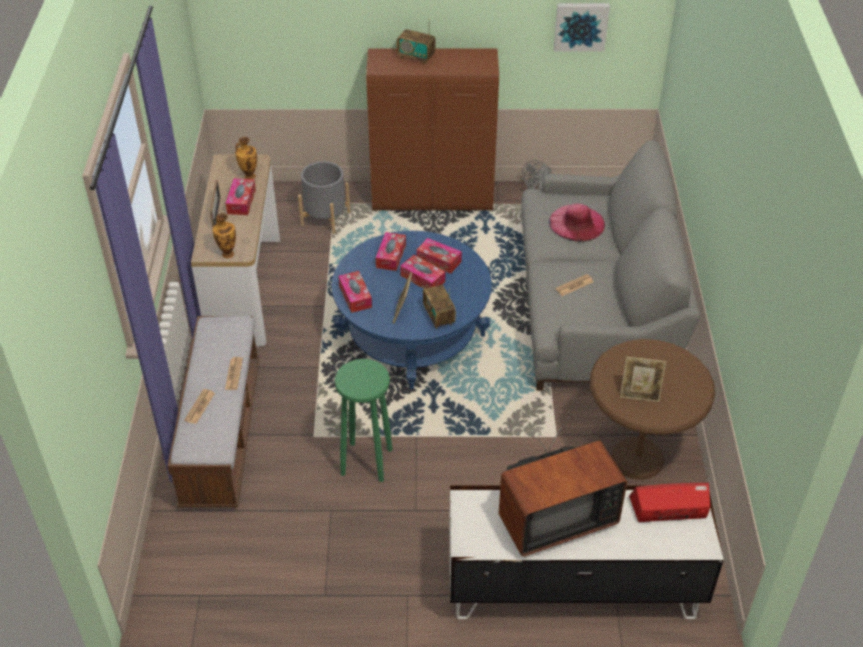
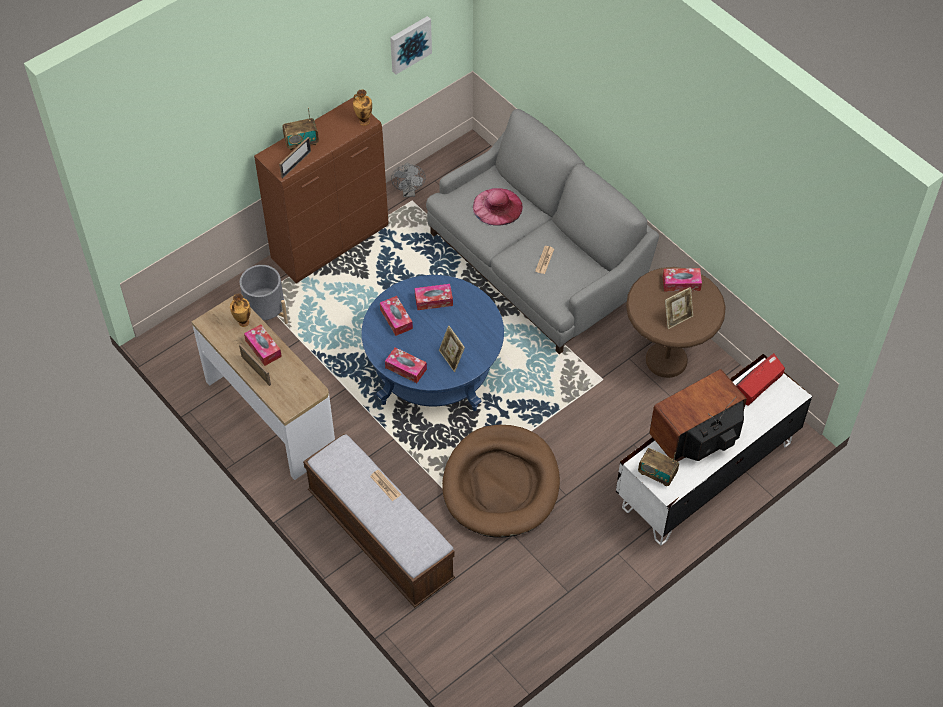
camera: 40 degrees left, 10 degrees up
(199, 407) = (389, 525): newspaper -> none
(227, 253) = (304, 398): vase -> vase (363, 121)
(367, 461) = (501, 484): green stool -> brown dog bed
(392, 69) = (296, 164): none -> picture frame
(422, 278) = (437, 322): tissue box -> tissue box (681, 283)
(439, 316) = (479, 345): radio -> radio (657, 474)
(553, 517) = (698, 438): television -> television turned 150 degrees counterclockwise

